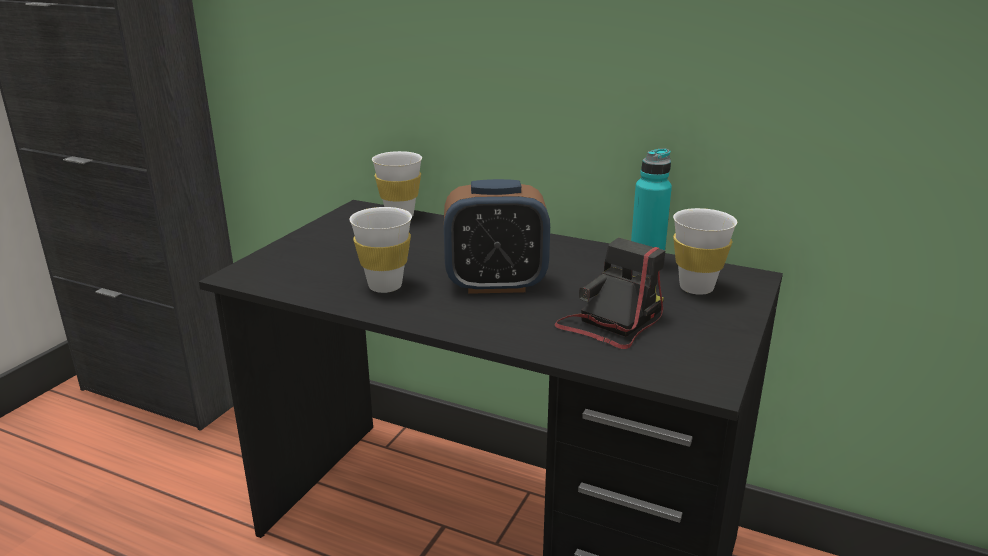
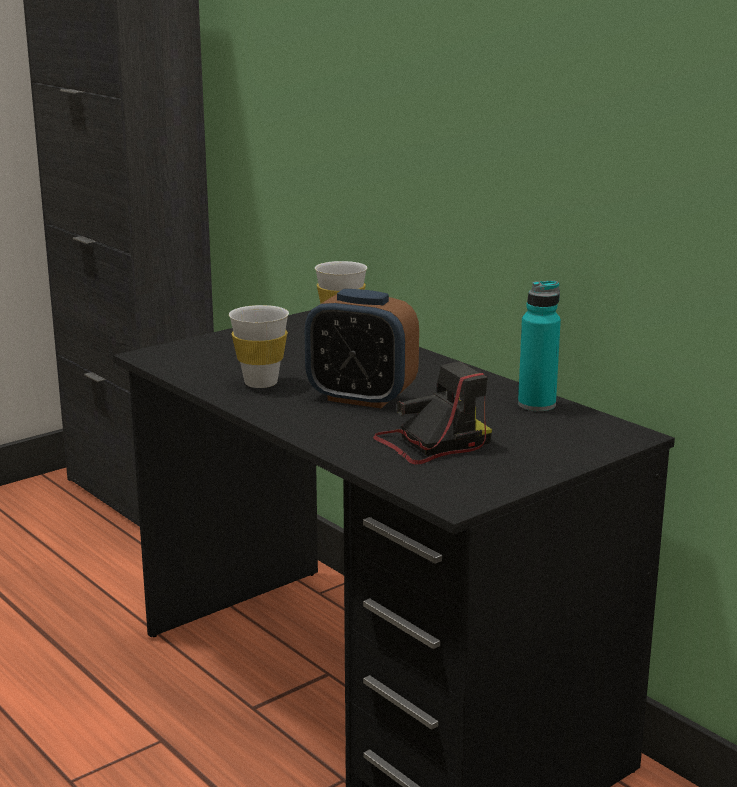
camera: 25 degrees right, 5 degrees down
(696, 288) = (556, 433): white cup -> none

